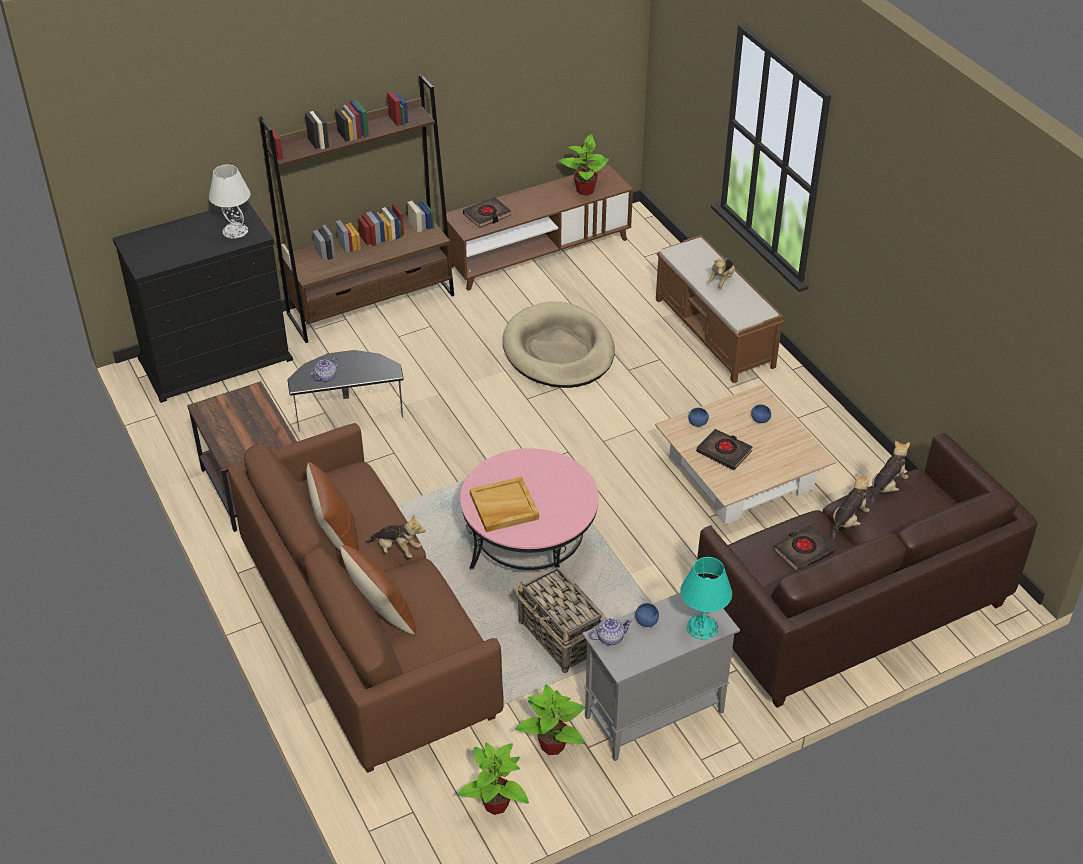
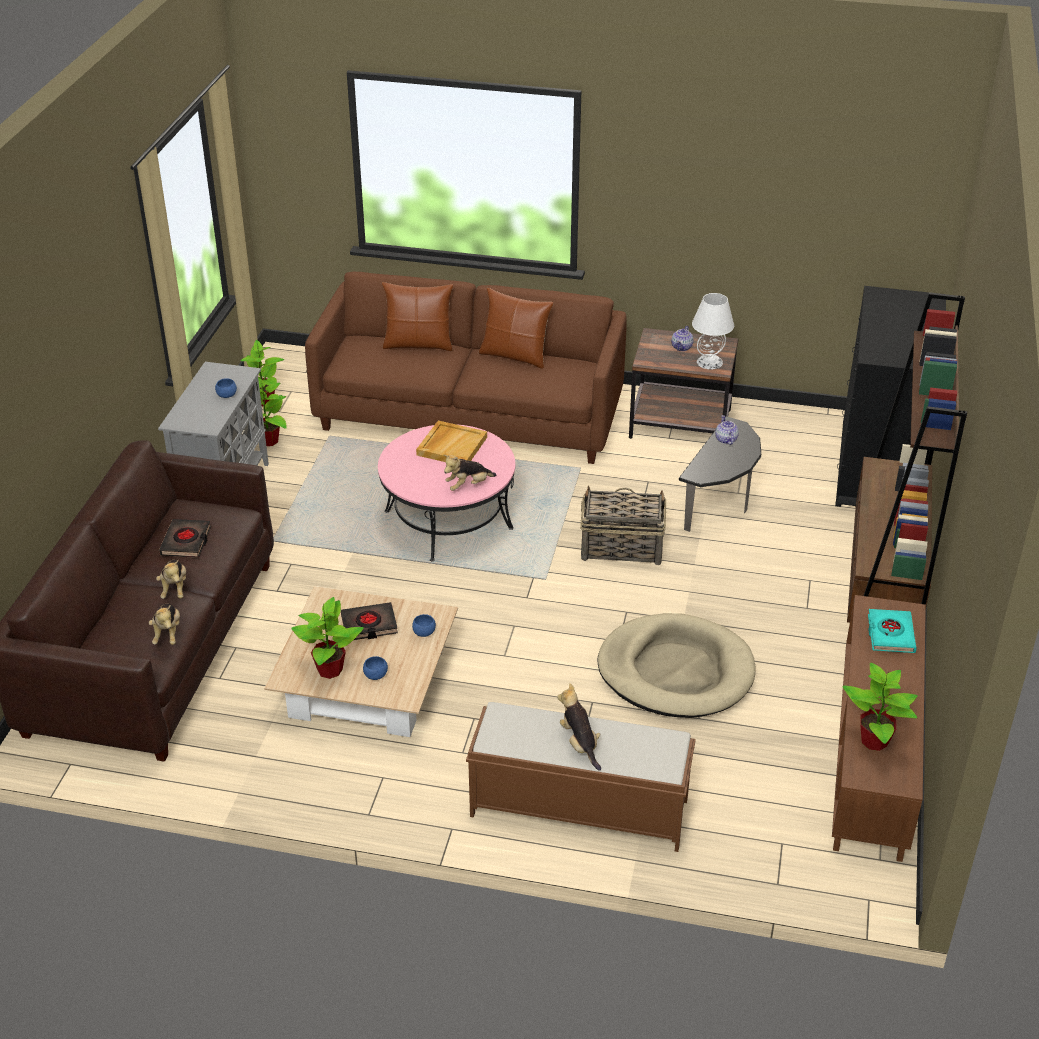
camera: 130 degrees right, 5 degrees down
(235, 230) = (893, 349): white table lamp -> white table lamp (709, 362)
(397, 549) = (467, 373): plush toy -> plush toy (468, 485)
(487, 215) = (890, 634): black book -> turquoise book
(561, 637) = (344, 489): basket -> basket (620, 547)
(610, 638) = (239, 375): teapot -> teapot (682, 347)
(702, 627) = (185, 414): turquoise table lamp -> none
(783, 443) = (330, 669): none -> potted plant

